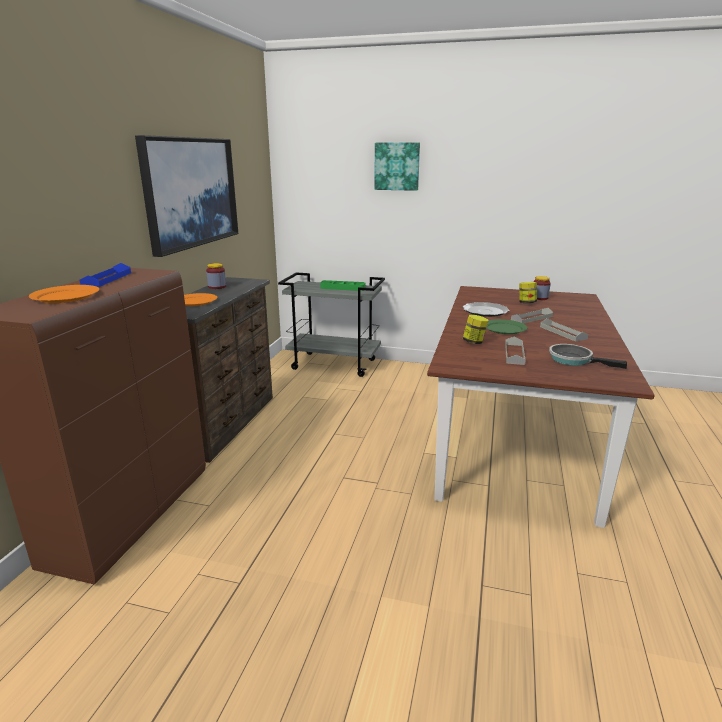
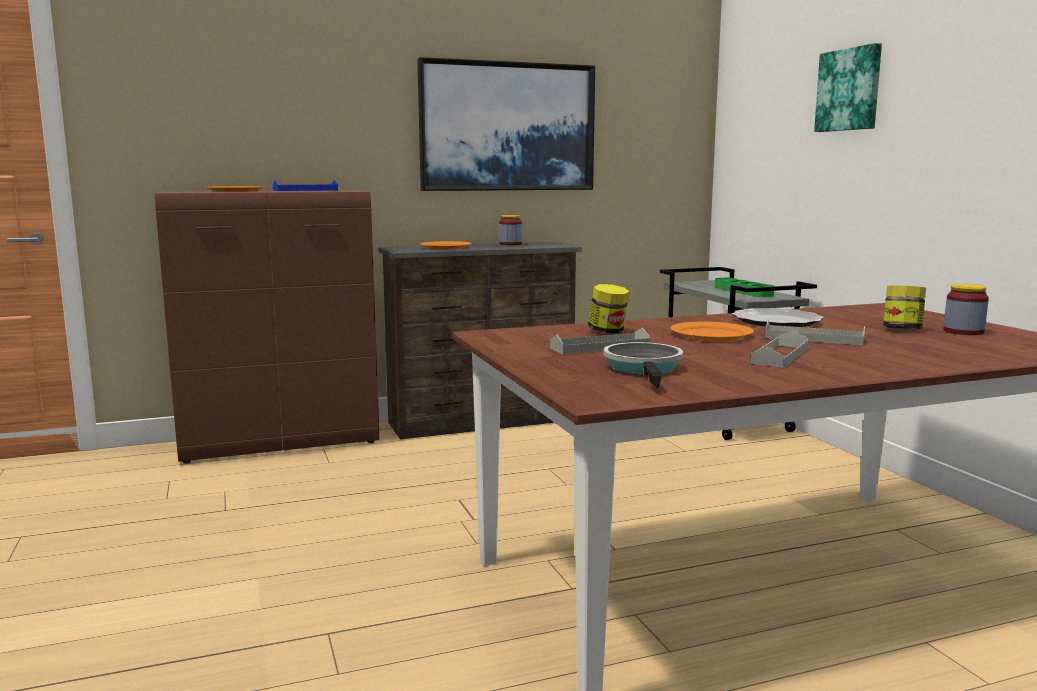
camera: 55 degrees right, 10 degrees down
(504, 328) = (711, 334): green plate -> orange plate

